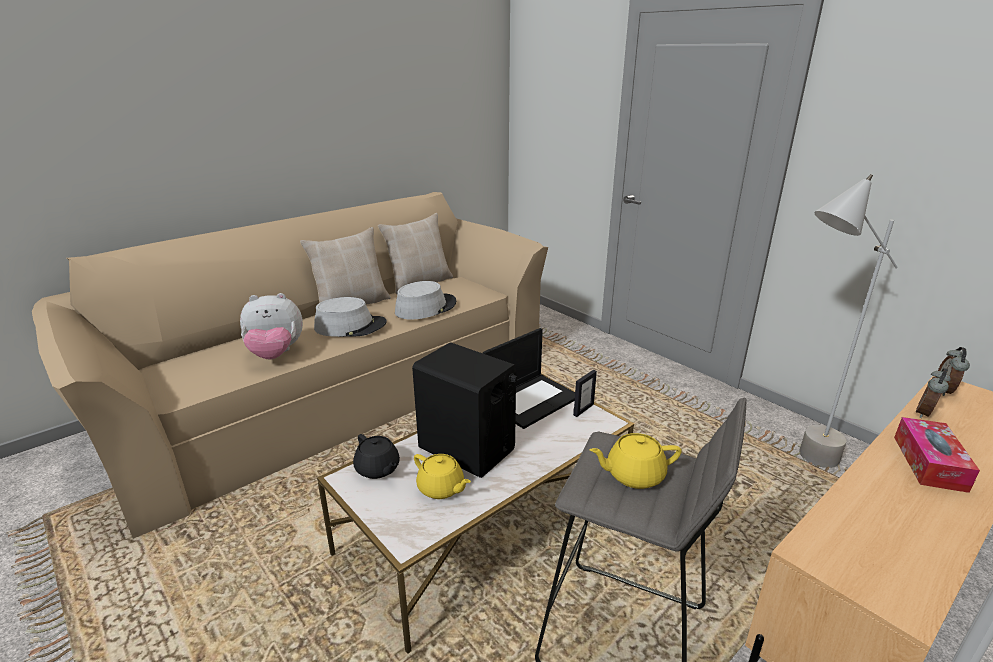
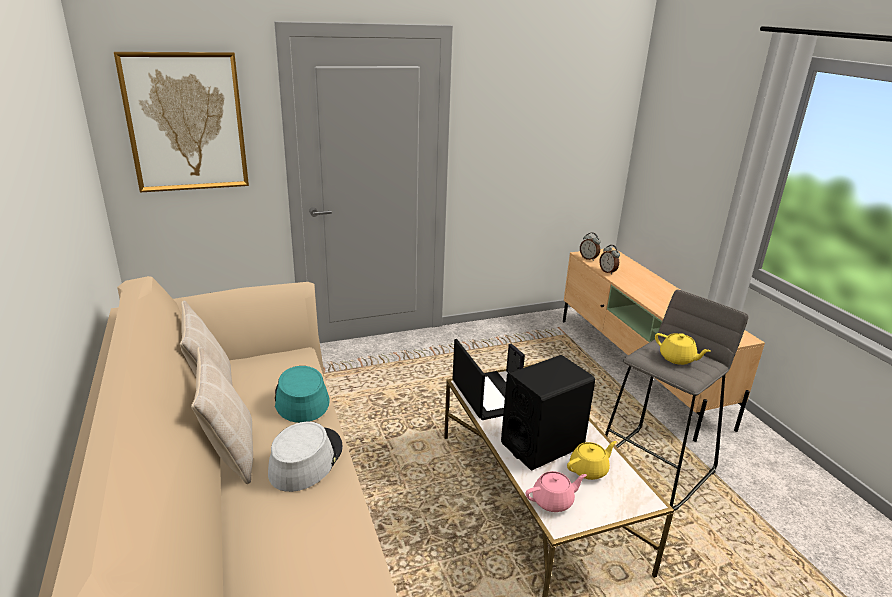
camera: 70 degrees left, 0 degrees up
(276, 354) = (330, 535): plush toy -> none
(378, 469) = (553, 501): black teapot -> pink teapot
(425, 307) = (301, 398): grey hat -> turquoise hat
(557, 95) = (186, 122): none -> picture
(633, 475) = (677, 359): yellow teapot -> yellow teapot turned 60 degrees counterclockwise
(797, 464) = (533, 343): grey floor lamp -> none
(929, 463) = (649, 290): tissue box -> none

